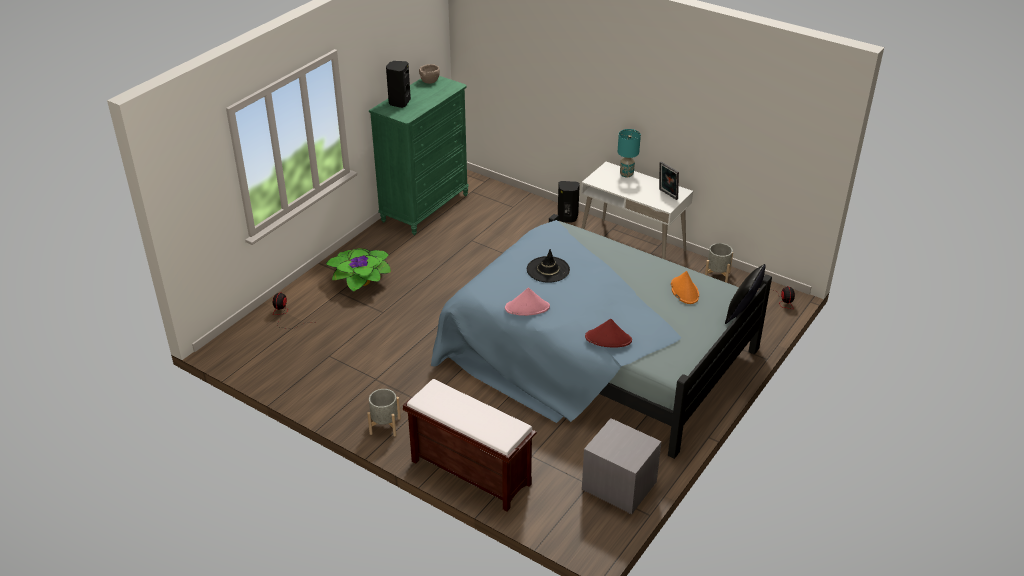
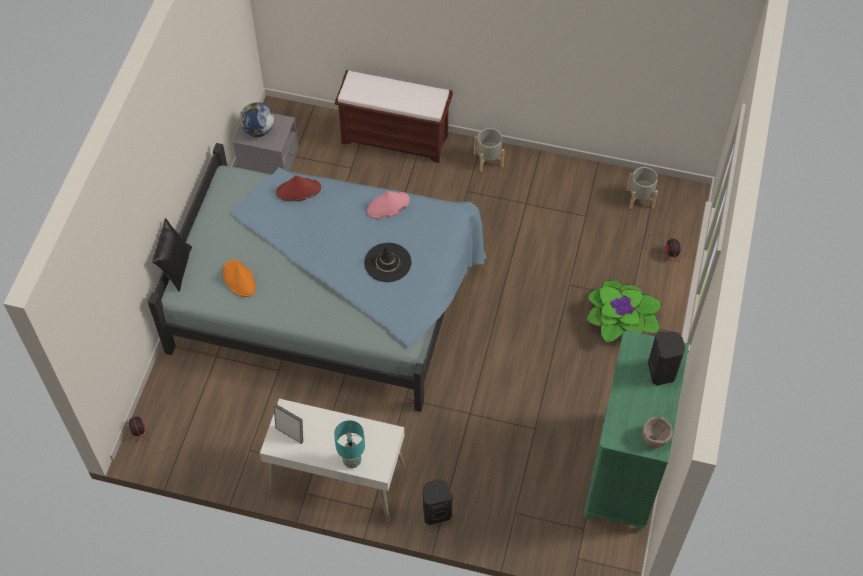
camera: 160 degrees right, 20 degrees up
(629, 445) = (258, 130): none -> globe
(717, 276) = (224, 457): grey planter -> grey planter (640, 198)

